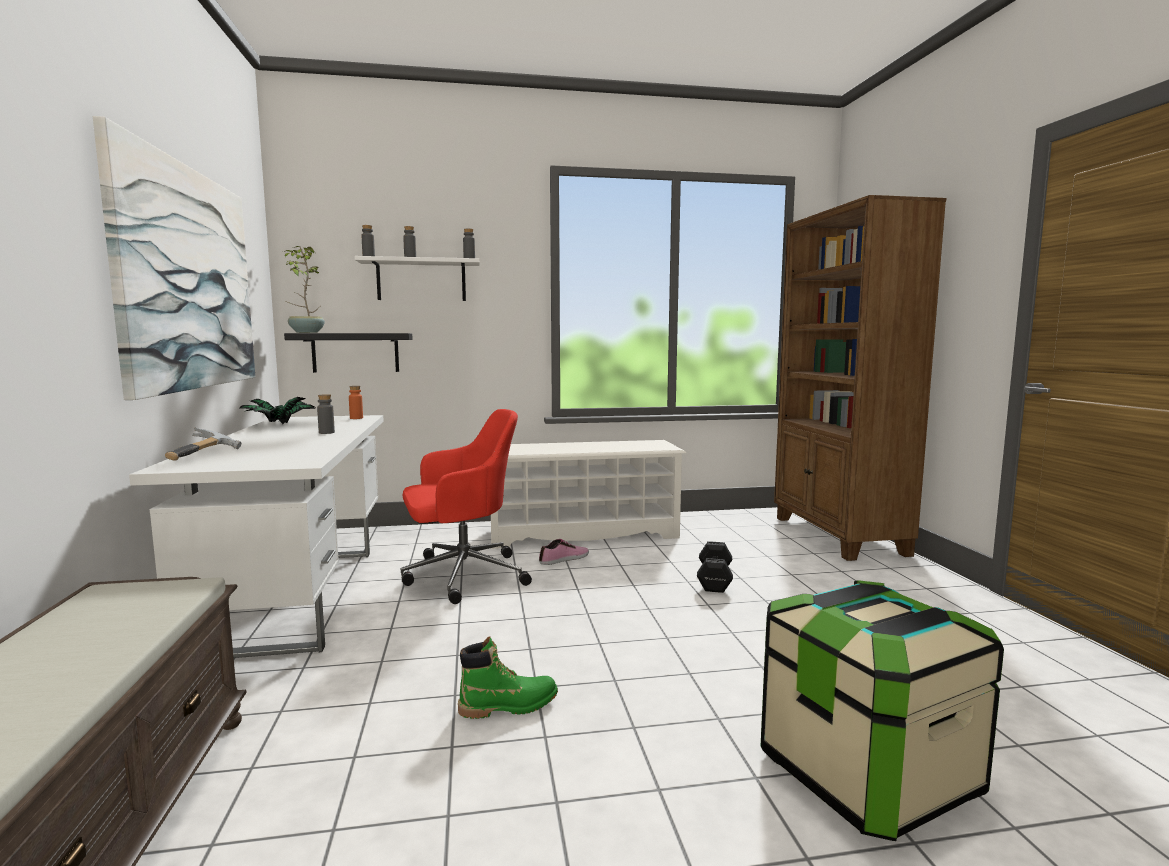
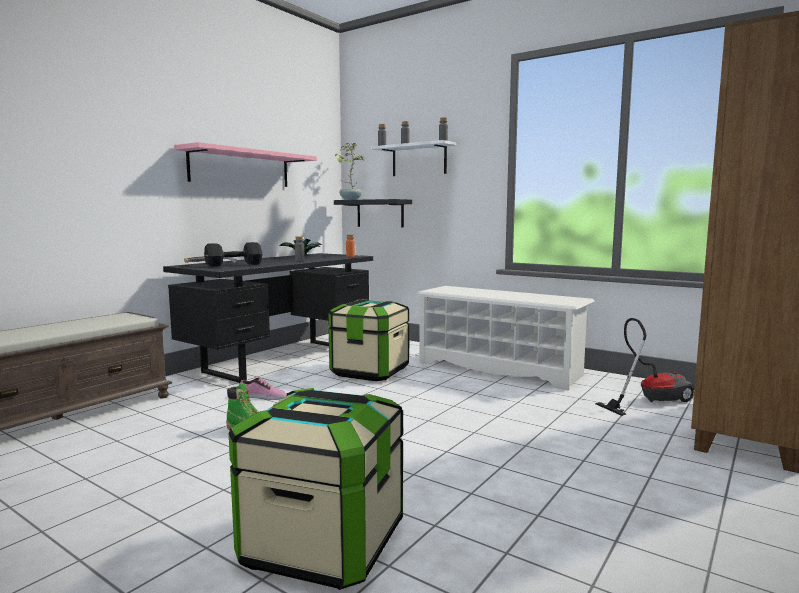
camera: 45 degrees right, 0 degrees up
(189, 278) = (240, 168): picture -> pink shelf
(300, 597) = (282, 360): white desk -> black desk
(462, 576) = (370, 371): red office chair -> storage box
(564, 559) = (447, 379): shoe -> shoe (262, 397)
(714, 580) = (519, 421): black dumbbell -> black dumbbell (232, 265)
(744, 529) = (649, 400): none -> vacuum cleaner

